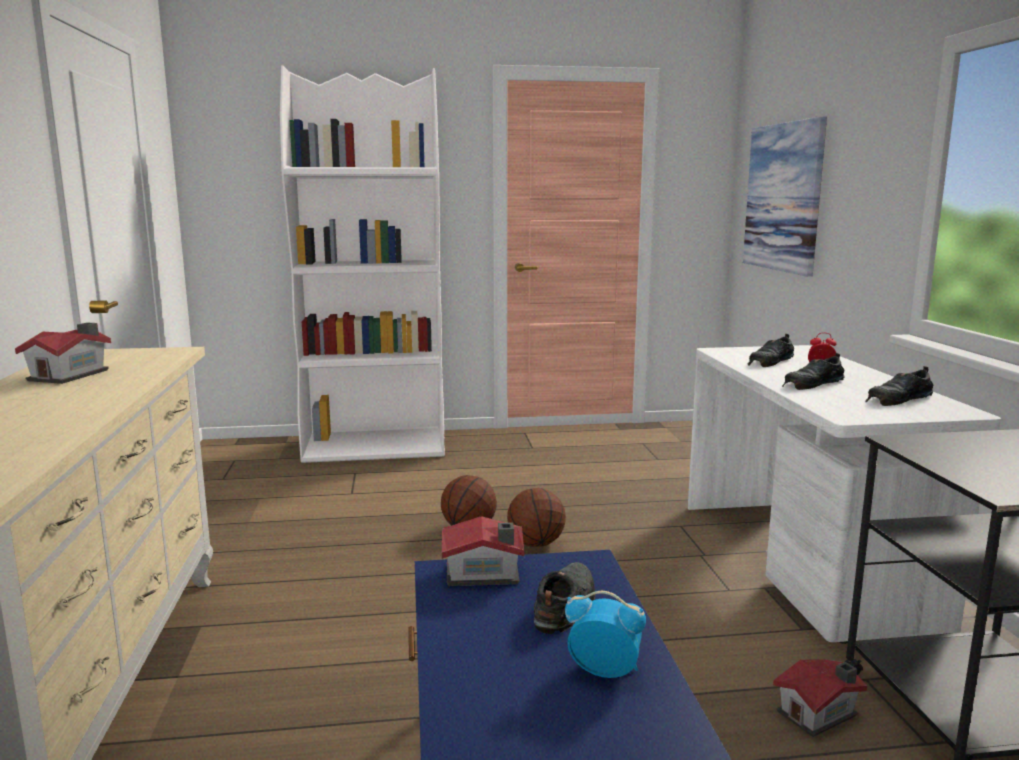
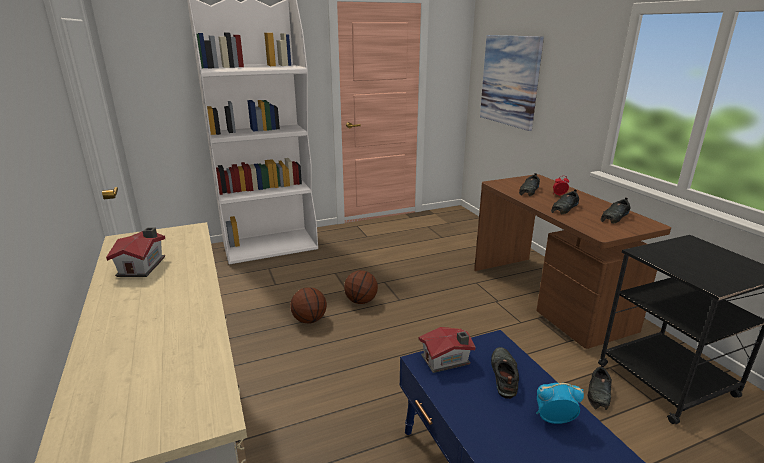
camera: 15 degrees left, 10 degrees up
(536, 544) = (405, 306): basketball -> basketball (309, 320)
(805, 561) = (549, 297): white desk -> brown desk
(820, 714) = (599, 393): toy house -> black shoe

